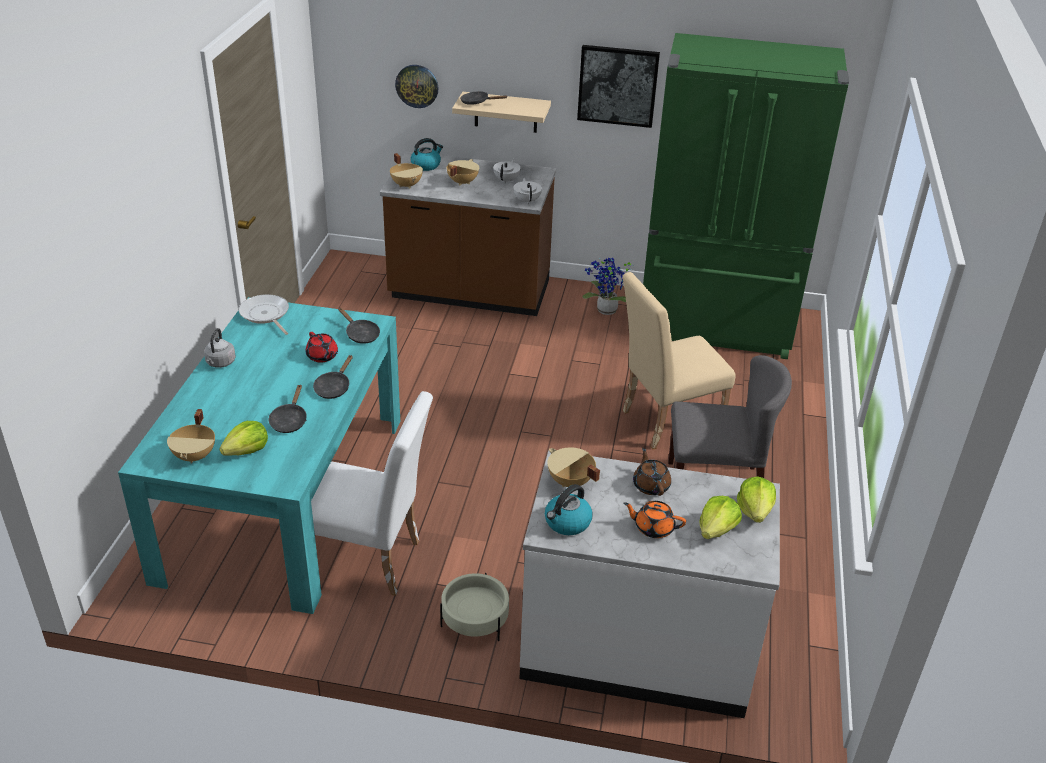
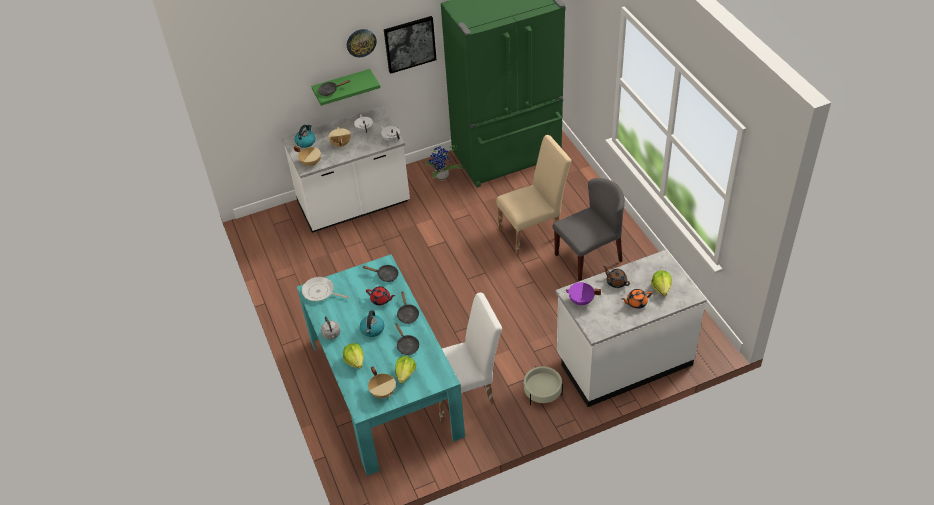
camera: 30 degrees left, 10 degrees up
(417, 86) = (279, 94): wall clock -> wall clock (361, 42)
(469, 292) = (354, 205): brown counter -> white counter
(506, 112) = (342, 86): beige shelf -> green shelf
(567, 523) = (599, 322): kettle -> kettle (372, 329)
(570, 482) = (581, 301): beige cooking pot -> purple cooking pot
(665, 422) = (533, 232): beige chair -> beige chair turned 150 degrees counterclockwise
(755, 510) = (668, 269): lettuce -> lettuce (355, 360)

